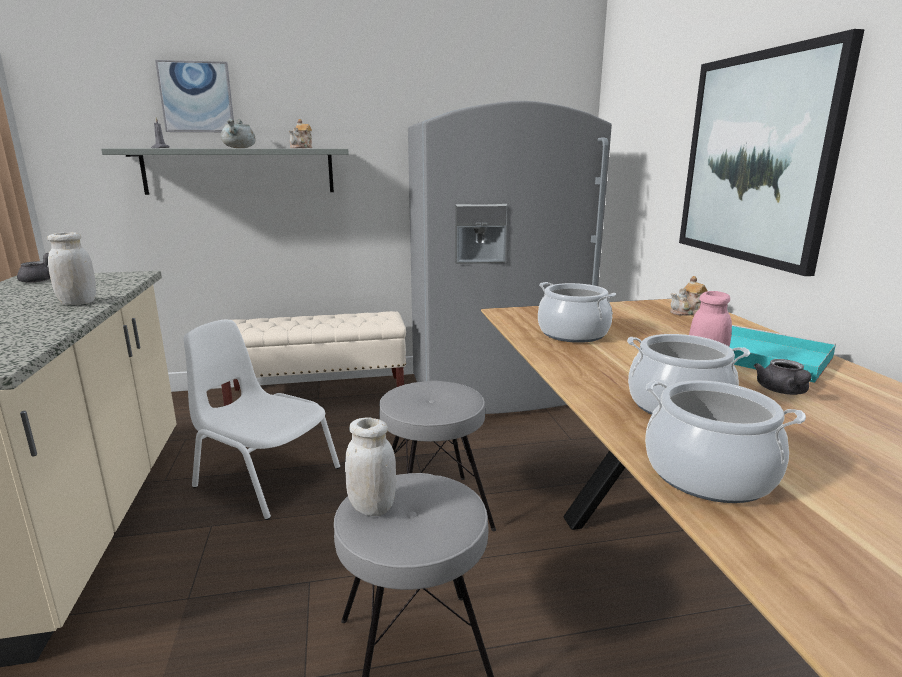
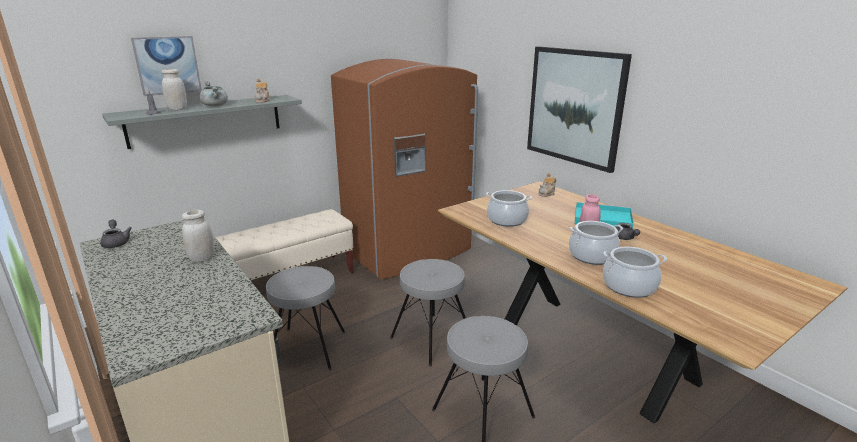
camera: 25 degrees left, 5 degrees up
(265, 477) = (307, 348): white chair -> grey stool
(372, 507) = (468, 340): white jar -> white jar (177, 109)
(497, 390) = (409, 252): grey fridge -> brown fridge

